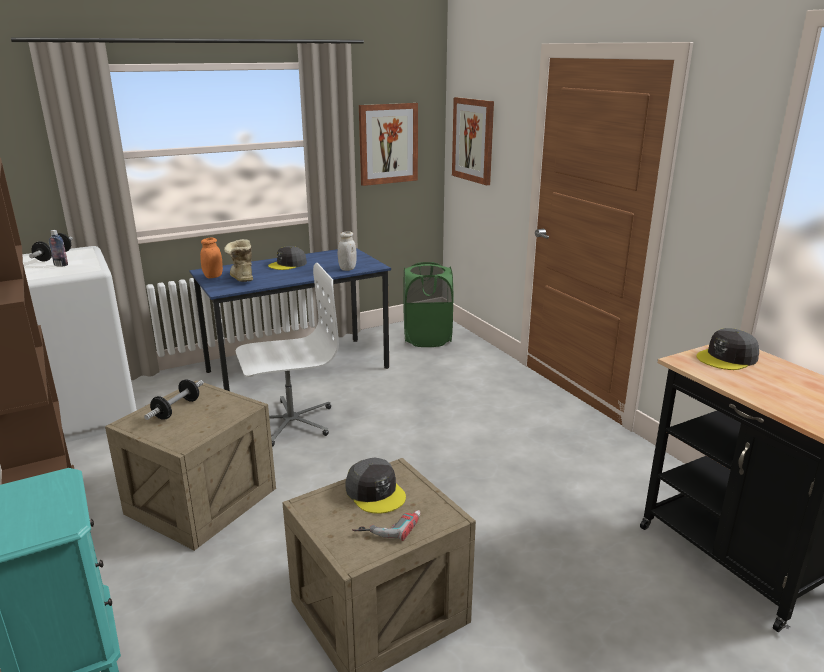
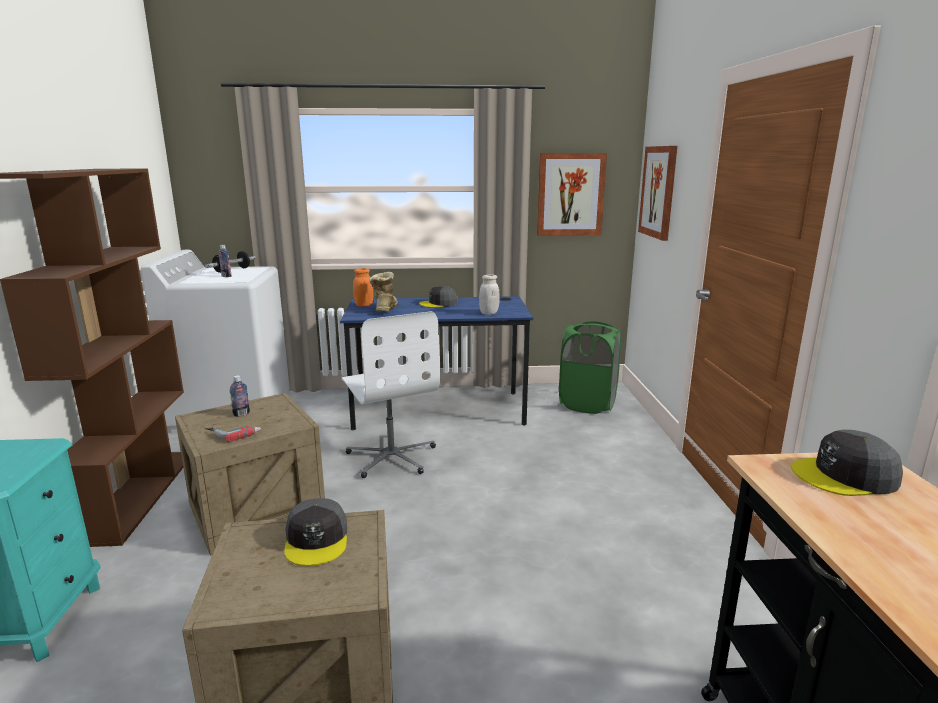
camera: 25 degrees right, 5 degrees down
(177, 409) = (241, 414): dumbbell -> bottle
(290, 422) = (392, 456): white office chair -> white office chair turned 60 degrees clockwise
(388, 525) = (290, 581): power drill -> power drill (233, 432)

